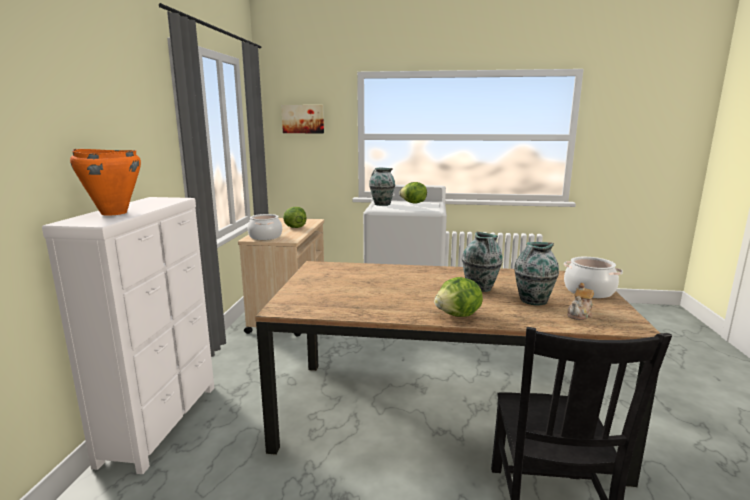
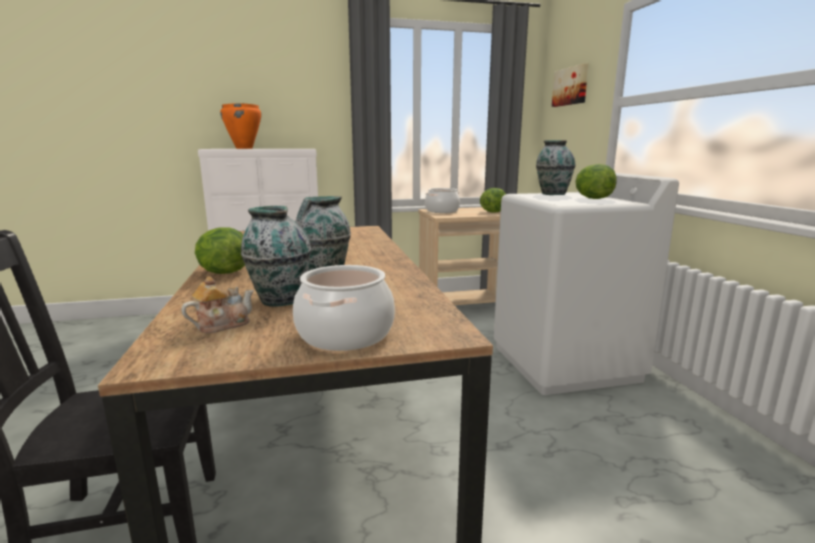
camera: 70 degrees right, 0 degrees up
(580, 314) = (222, 325): teapot -> teapot turned 120 degrees clockwise

